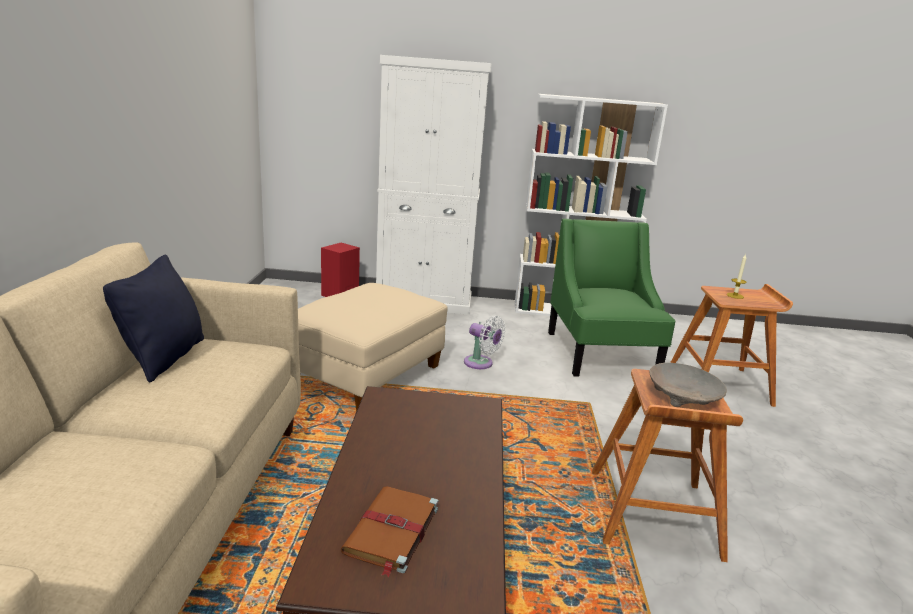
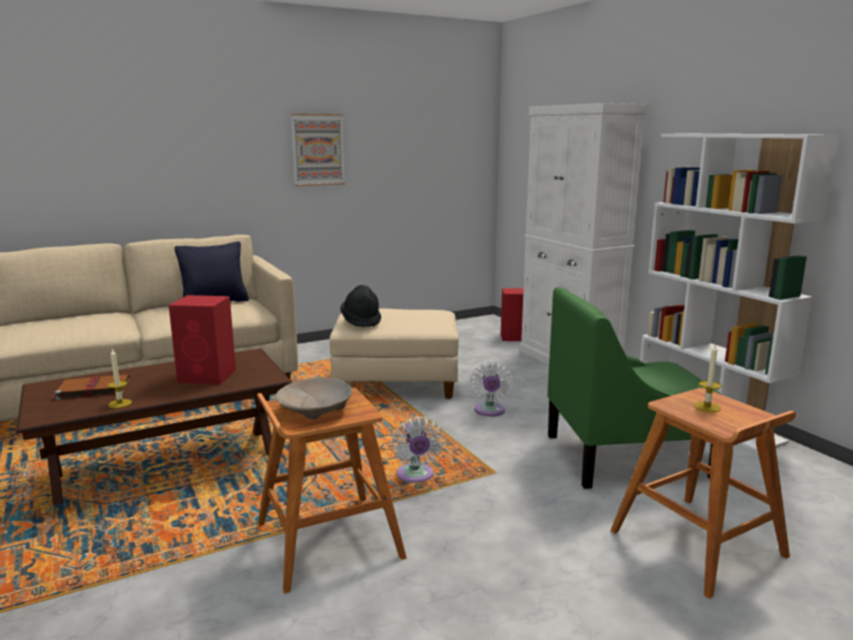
camera: 60 degrees right, 5 degrees down
(142, 97) = (318, 150): none -> picture
(359, 318) = (361, 321): none -> black hat
(435, 437) = (208, 376): none -> red speaker
(475, 517) = (120, 403): none -> candle
(570, 436) = (415, 476): none -> white fan
(601, 353) = (627, 456): green armchair -> green armchair turned 150 degrees counterclockwise

